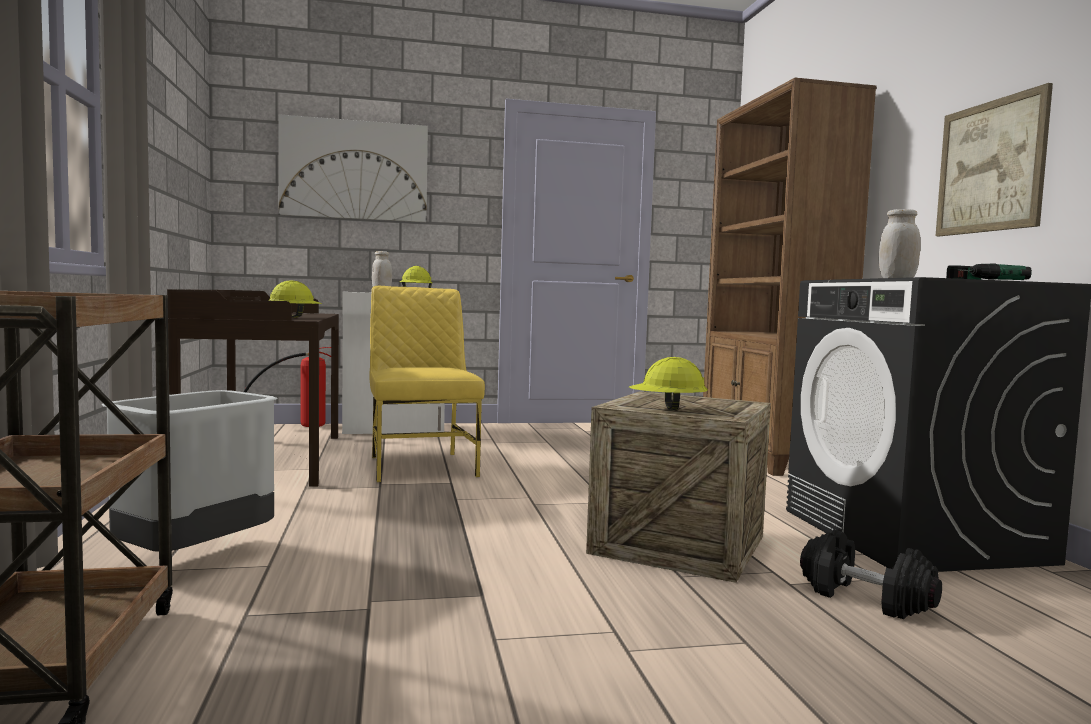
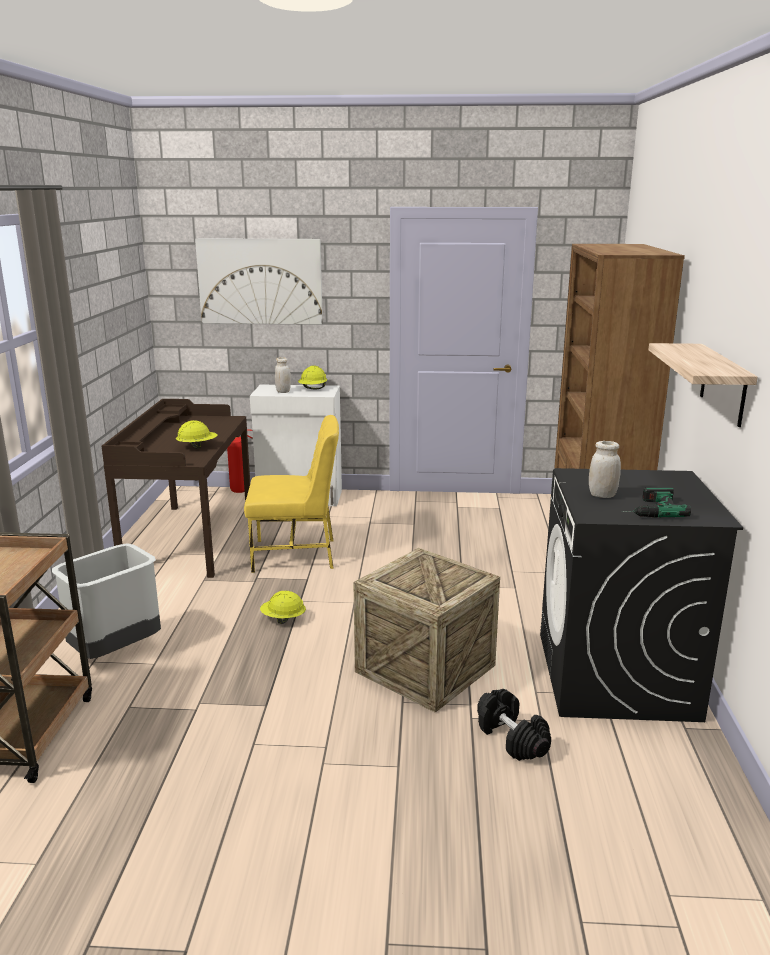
camera: 15 degrees right, 15 degrees up
(421, 466) = (296, 555): yellow chair -> yellow chair turned 90 degrees clockwise
(667, 409) = (404, 588): yellow hard hat -> yellow hard hat (283, 619)
(990, 167) = (723, 384): picture -> shelf

